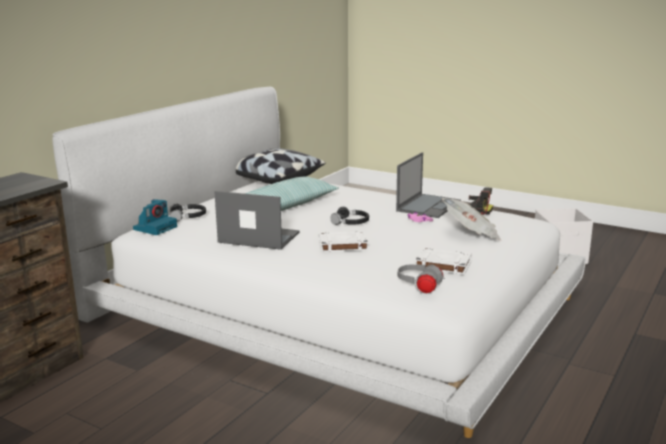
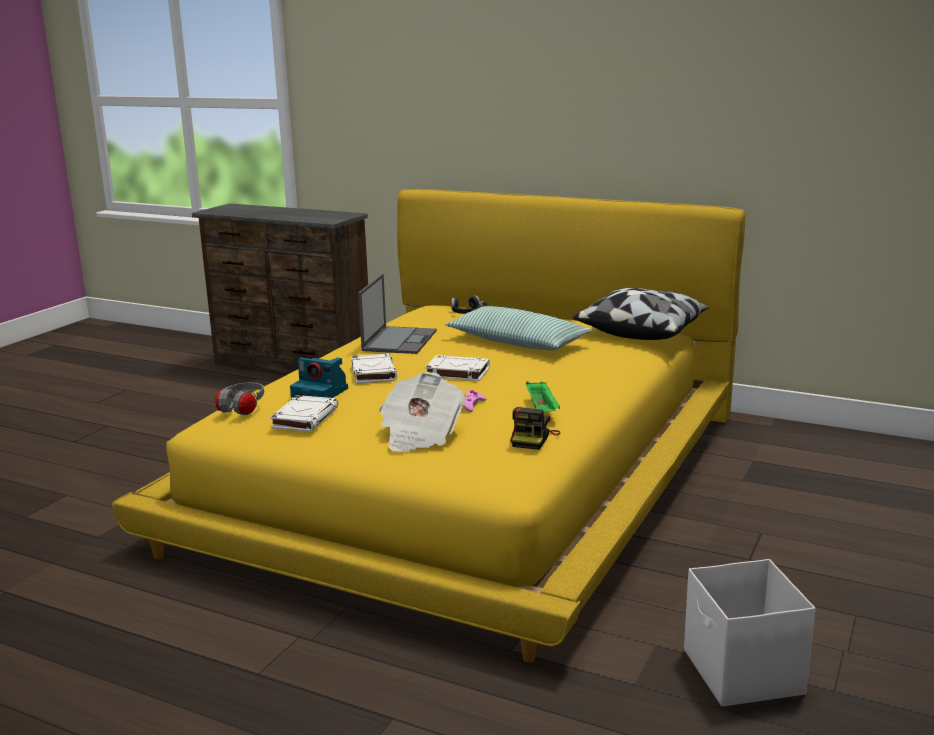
camera: 85 degrees right, 0 degrees up
(155, 228) = (432, 307): camera -> camera (321, 392)
(333, 305) = (469, 475): white bed -> yellow bed
(351, 222) = (456, 372): black headphones -> white book
(428, 206) = (542, 409): laptop -> green tray

